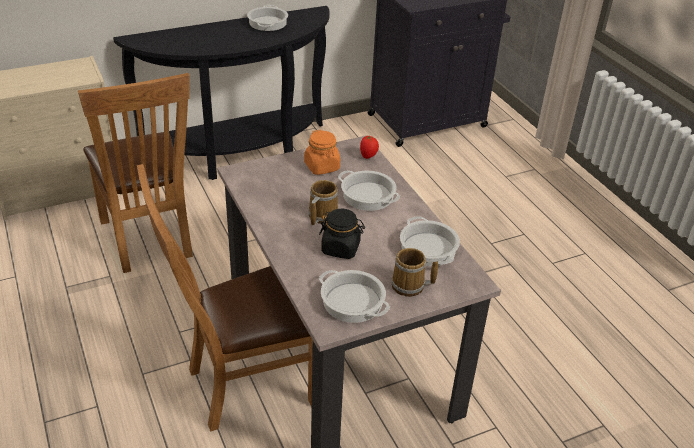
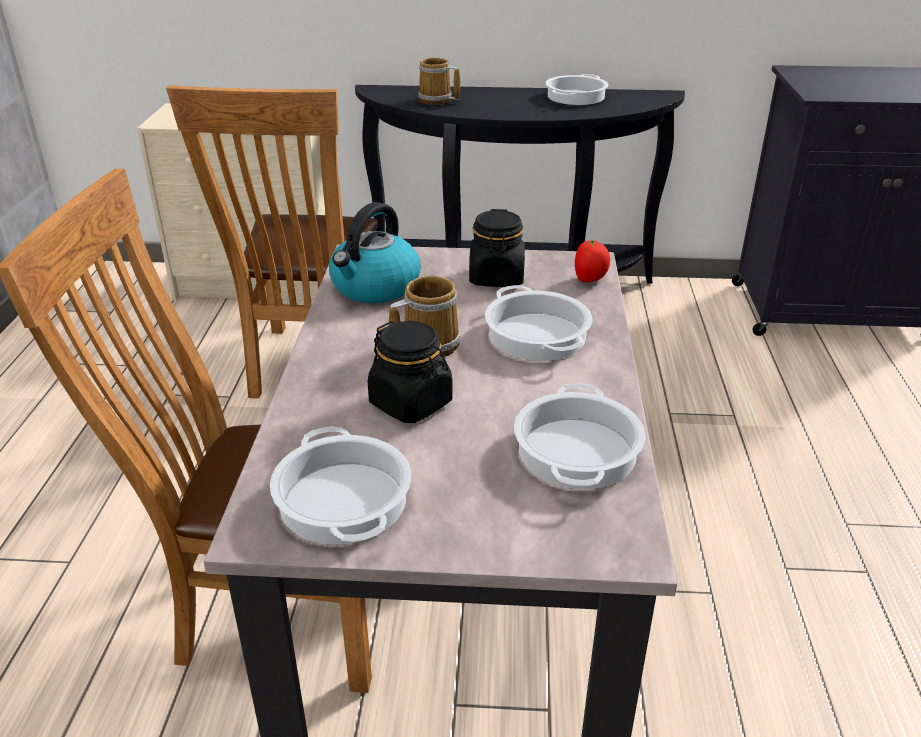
camera: 30 degrees right, 5 degrees down
(265, 189) = (375, 287): none -> kettle
(322, 167) = (496, 277): orange jar -> black jar
(410, 286) = (481, 509): mug -> mug (437, 100)

